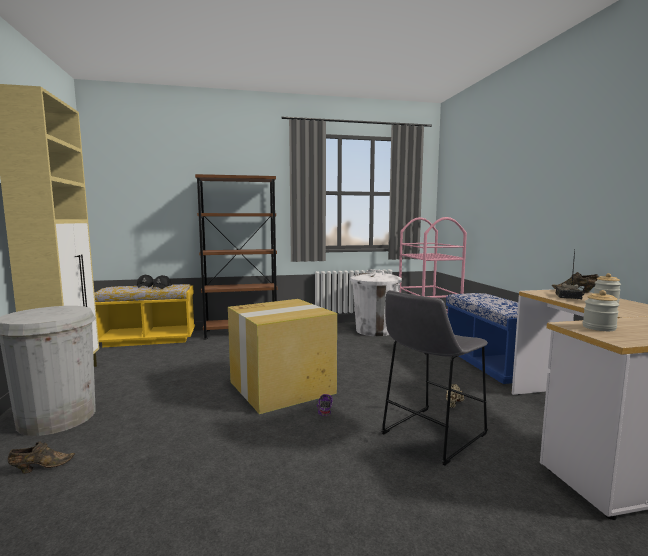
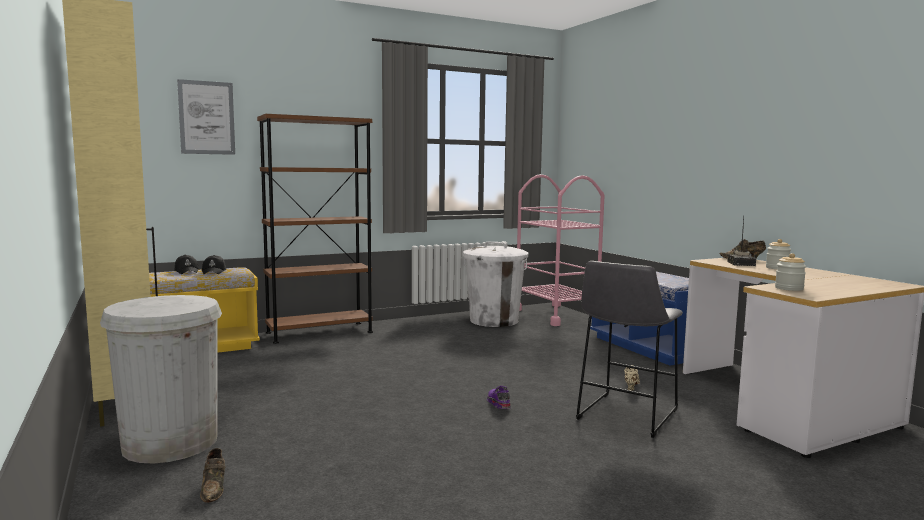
camera: 15 degrees left, 0 degrees up
(40, 467) = (214, 488): brown shoe -> brown shoe turned 120 degrees clockwise
(163, 179) = (206, 118): none -> picture
(283, 387) = (432, 387): cardboard box -> none

